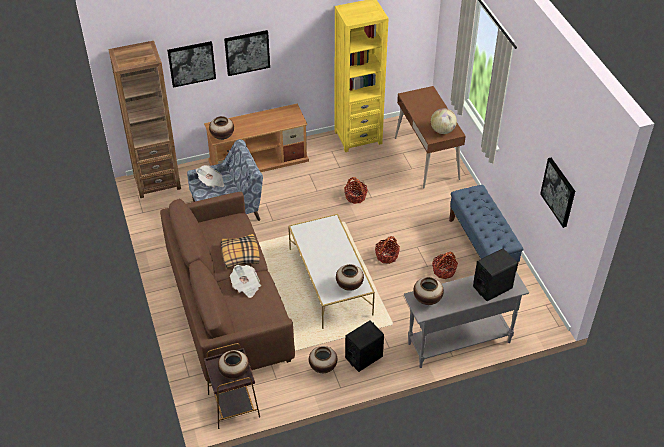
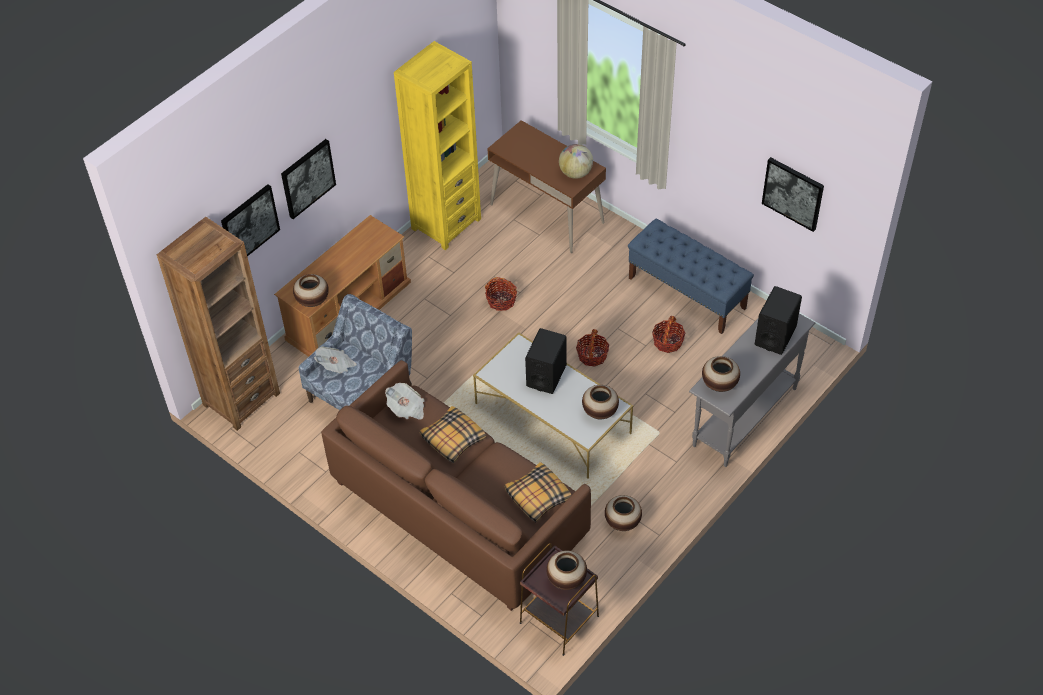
camera: 30 degrees left, 5 degrees up
(246, 286) = (491, 473): newspaper -> newspaper (406, 409)
(262, 315) = (537, 496): none -> pillow
(364, 357) = (658, 487): black speaker -> black speaker (546, 375)

